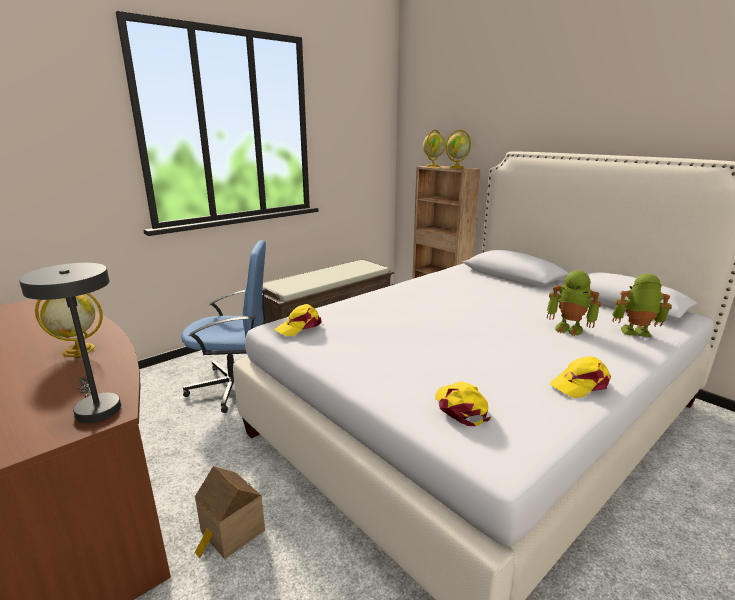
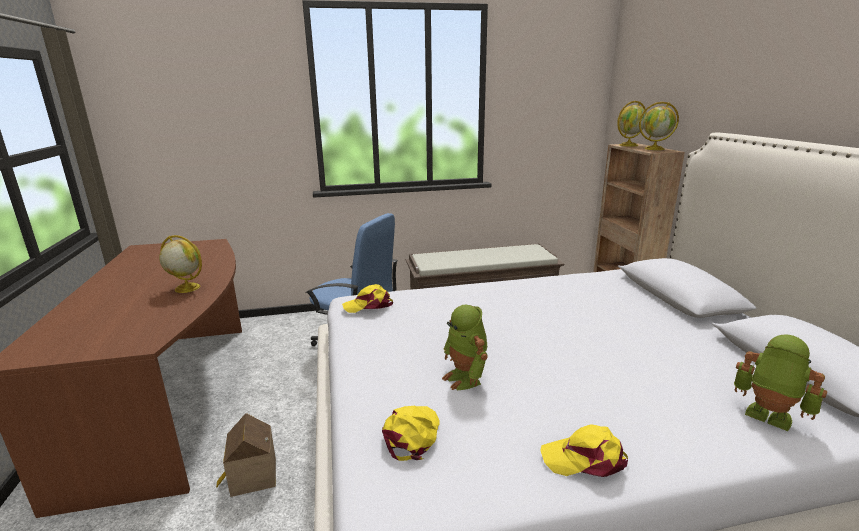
camera: 30 degrees right, 0 degrees up
(95, 407) = (143, 337): grey table lamp -> none
(569, 328) = (667, 383): toy robot -> toy robot (465, 378)

